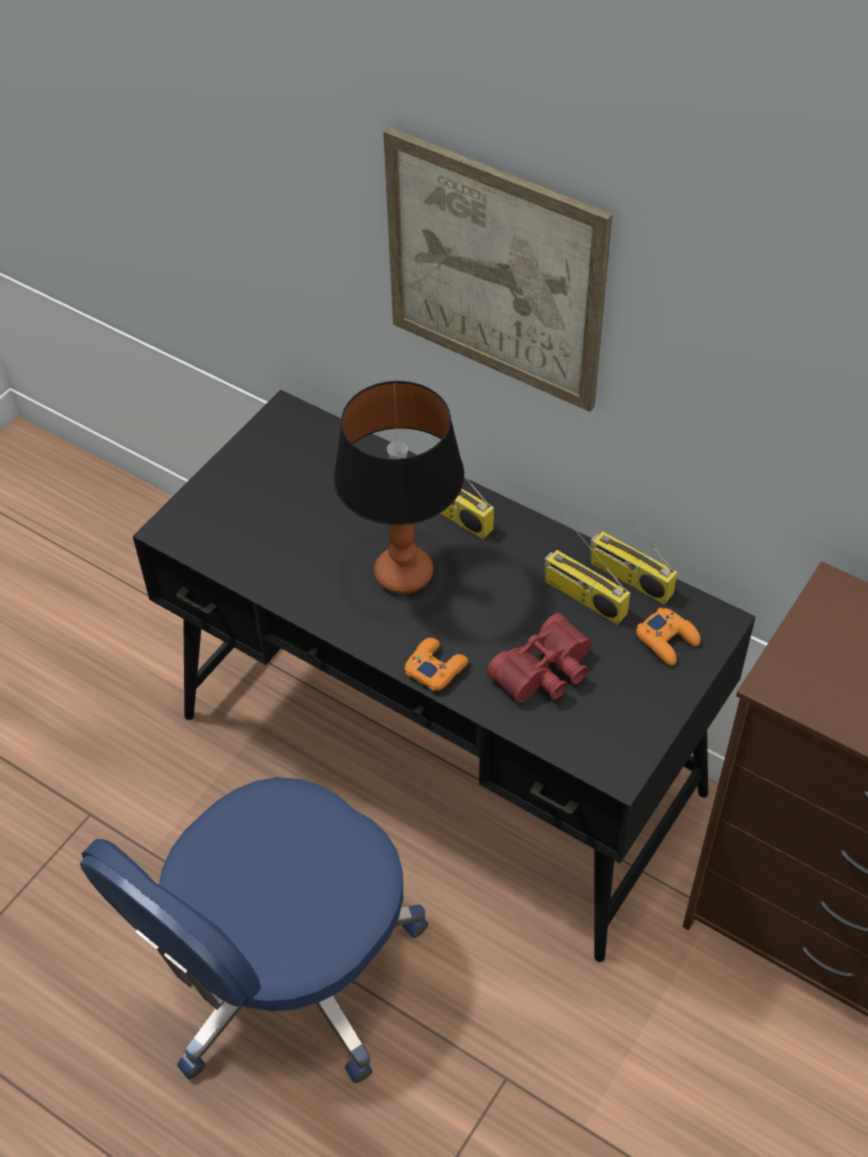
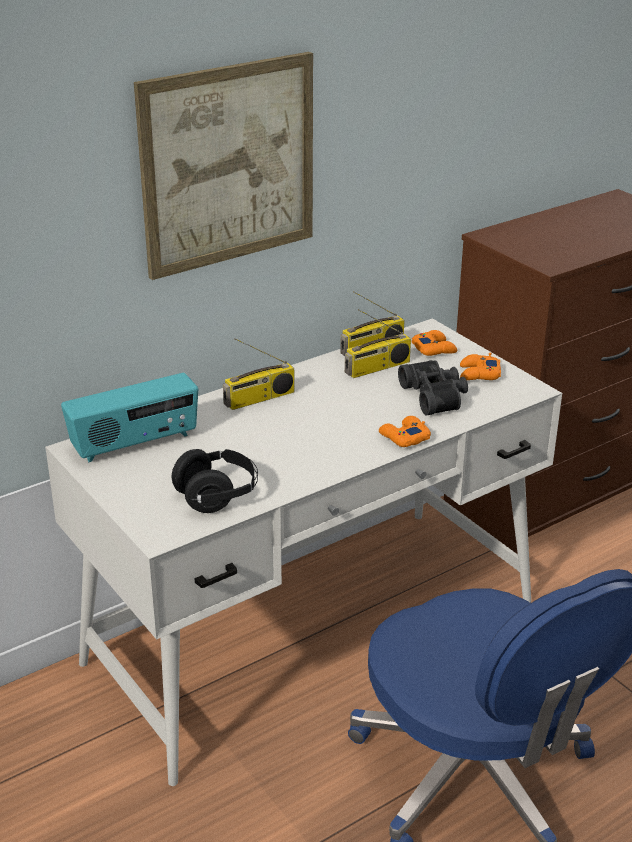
camera: 70 degrees left, 20 degrees down
(250, 547) = (217, 496): none -> black headphones
(314, 450) = (135, 444): none -> radio
(404, 574) = (303, 431): table lamp -> none
(440, 755) = (314, 631): black desk -> white desk
(546, 673) = (435, 396): red binoculars -> black binoculars
(627, 704) = (479, 374): none -> orange game controller

